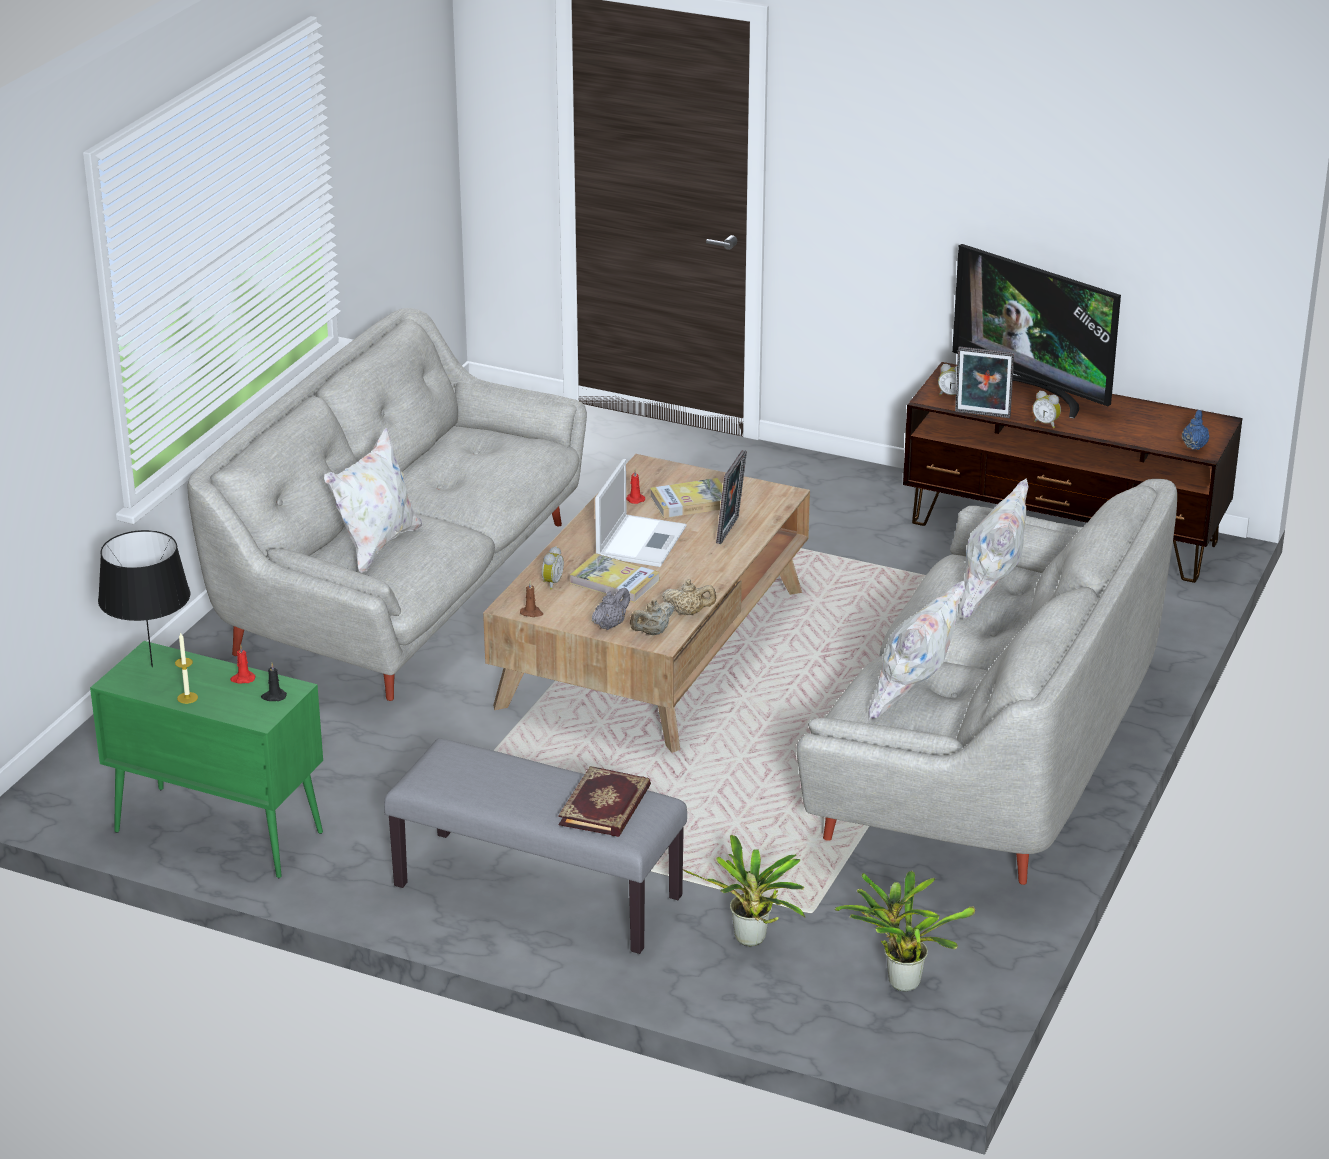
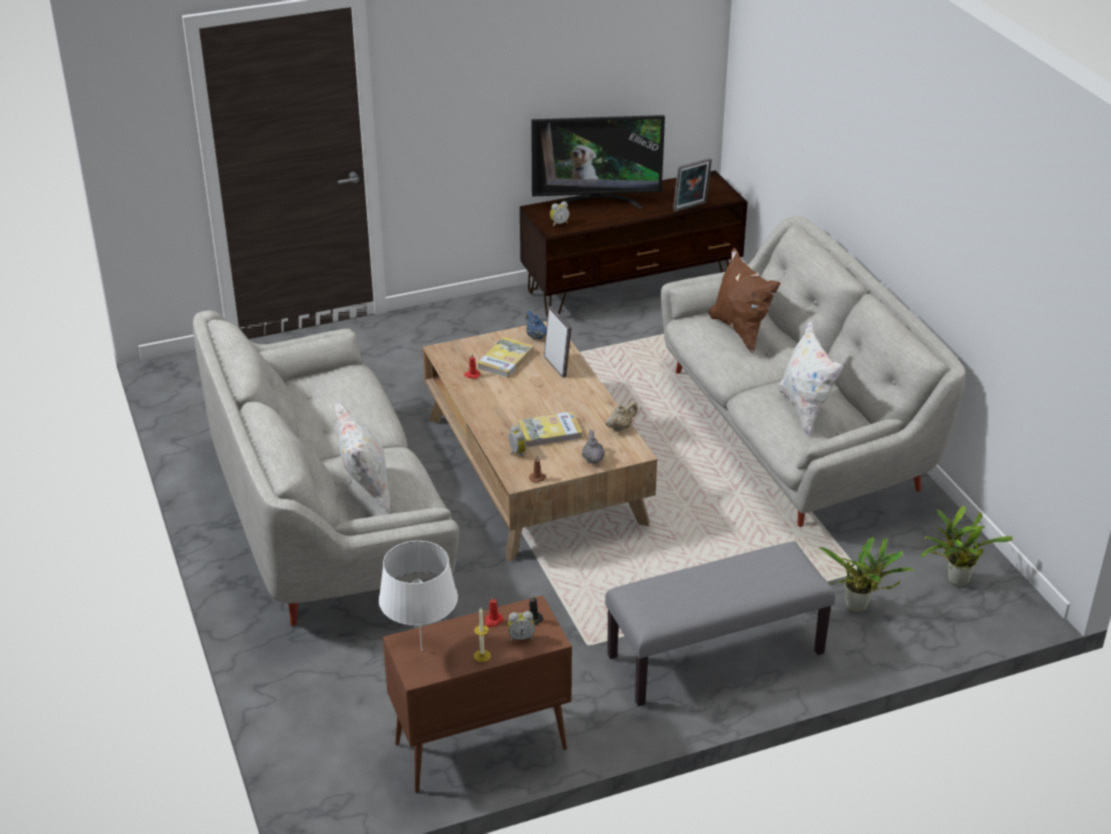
camera: 45 degrees left, 5 degrees up
(152, 667) = (422, 650): black table lamp -> white table lamp
(216, 832) = (479, 747): green cabinet -> brown cabinet
(606, 806) = (774, 569): book -> none
(641, 541) = (520, 398): laptop -> none
(652, 632) = (622, 451): beige teapot -> none
(982, 415) = (594, 228): picture frame -> picture frame (691, 207)
(991, 593) = (740, 331): white pillow -> brown pillow
(1046, 423) = (633, 217): alarm clock -> alarm clock (521, 637)
(1194, 445) = (721, 196): blue teapot -> blue teapot (535, 336)

